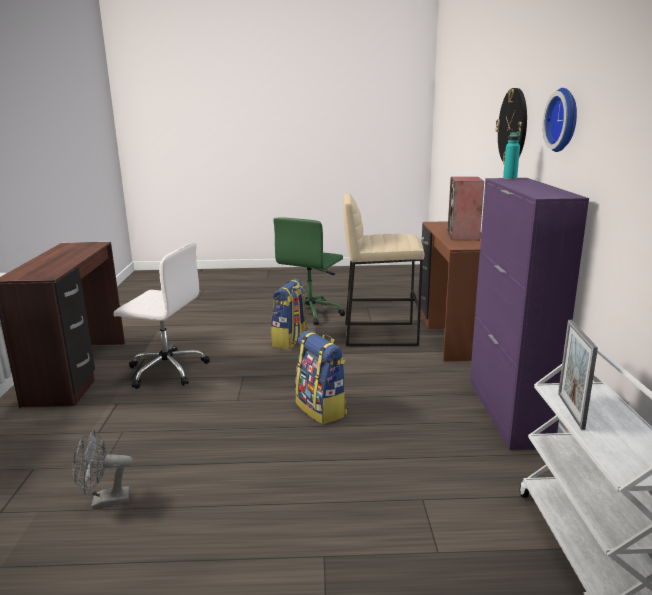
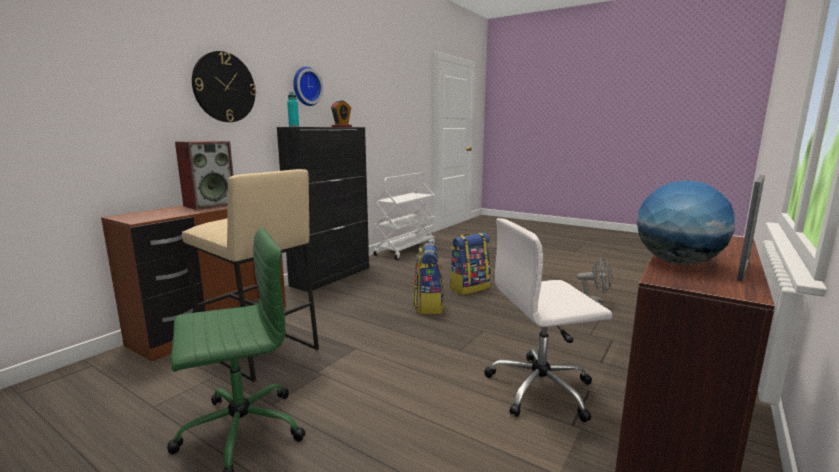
camera: 145 degrees left, 5 degrees down
(82, 252) = (677, 262): none -> globe
(166, 370) = (541, 389): white office chair -> white office chair turned 60 degrees counterclockwise
(290, 341) = (357, 379): backpack -> backpack (469, 288)
(507, 412) = (332, 276): purple cabinet -> black cabinet
(542, 192) = (342, 126): none -> alarm clock
(570, 410) = (406, 199): picture frame -> picture frame (742, 271)

